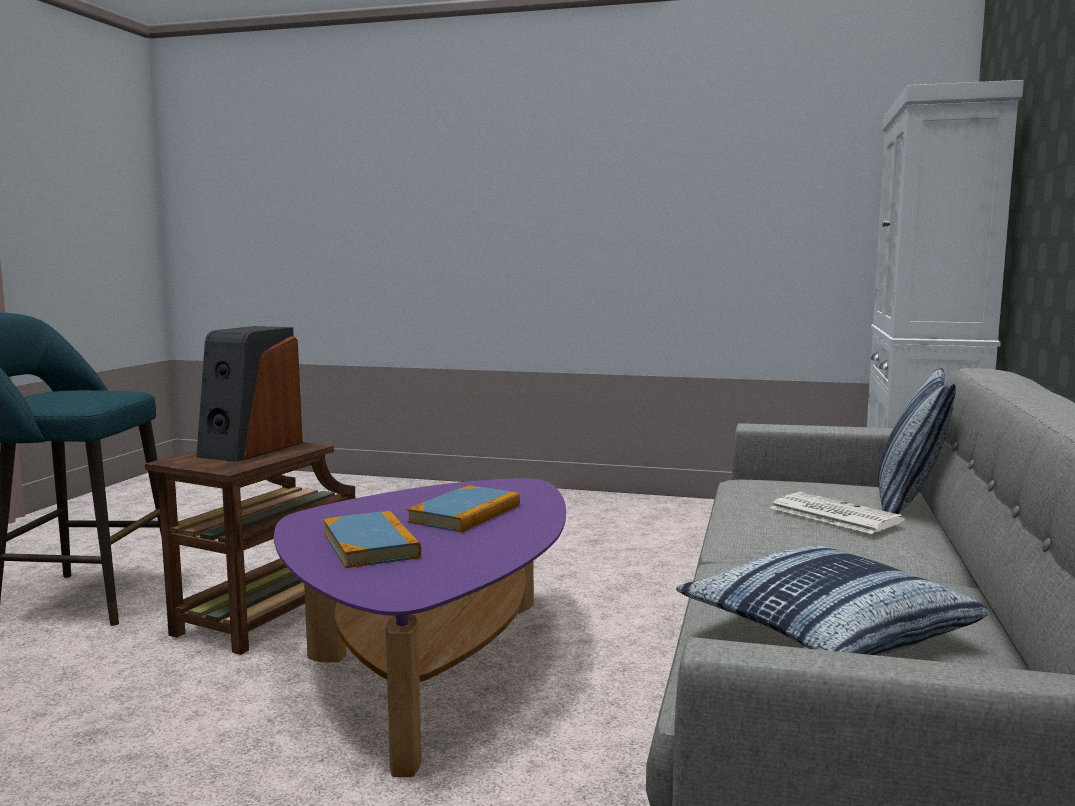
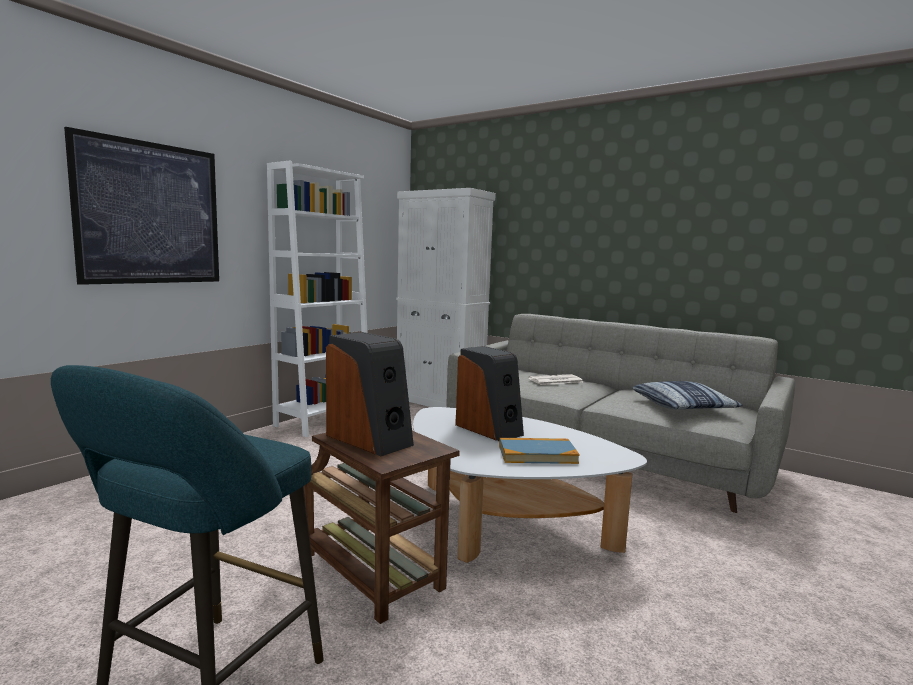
camera: 70 degrees left, 0 degrees up
(435, 667) = (504, 523): purple coffee table -> white coffee table
(465, 514) = (489, 429): book -> speaker
(474, 205) = (150, 213): none -> picture
(675, 508) = (323, 421): none -> white bookcase
(908, 504) = (538, 372): pillow -> none

